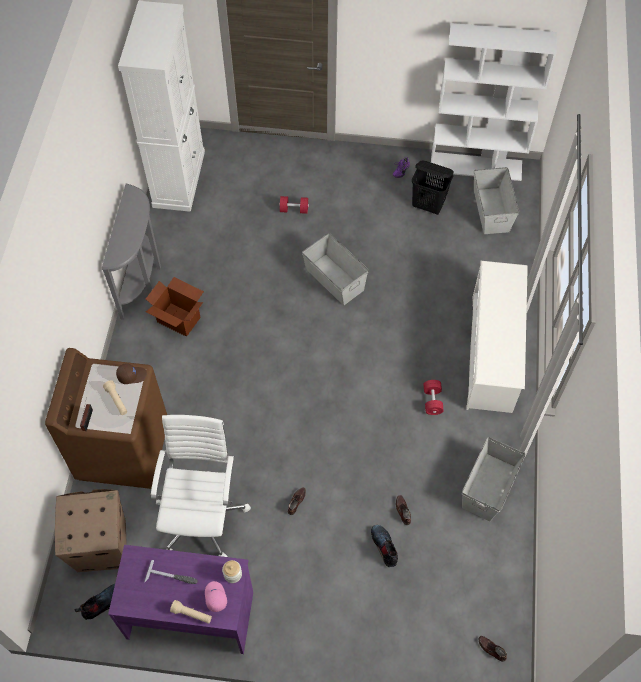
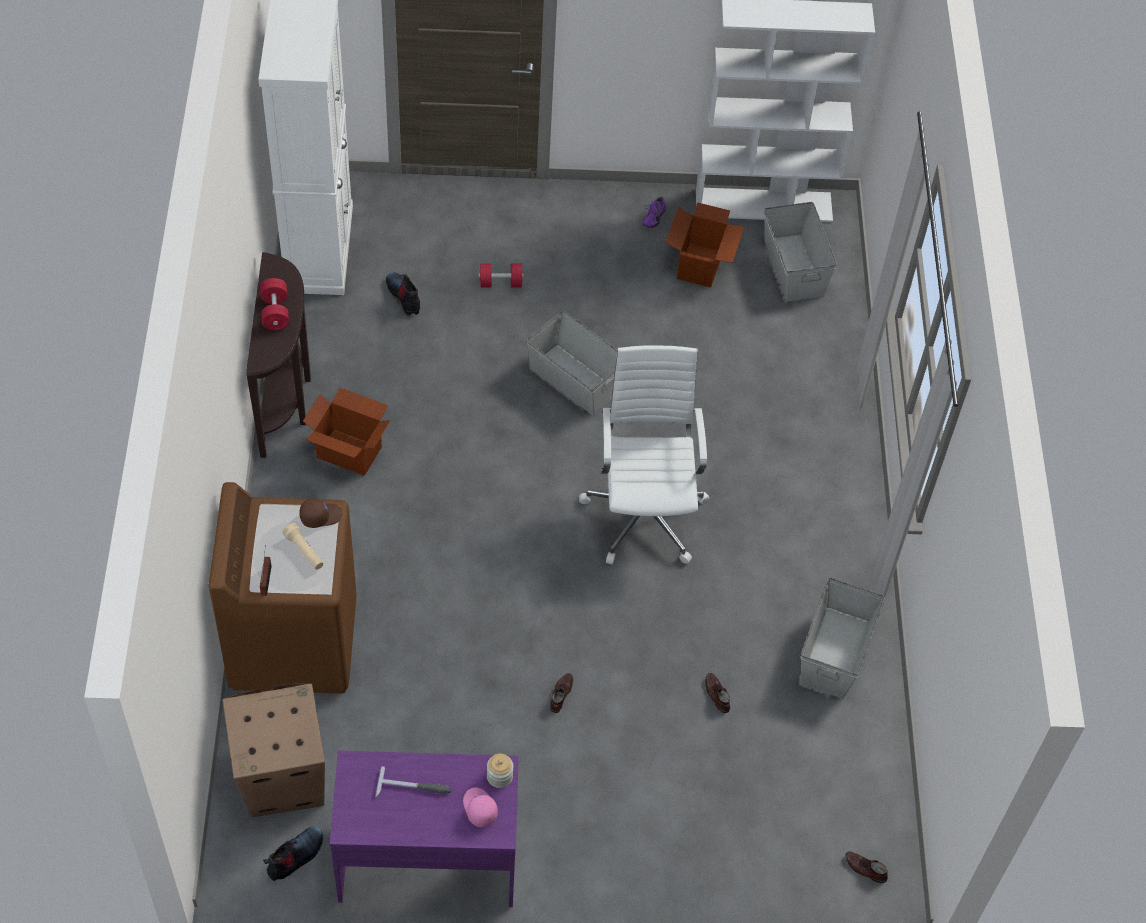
camera: 10 degrees left, 5 degrees down
(143, 280) = (287, 399): grey console table -> brown console table
(192, 614) = (449, 833): beige flashlight -> none
(202, 515) = (425, 724): white office chair -> white office chair (645, 512)
(385, 547) = (697, 746): boot -> boot (404, 297)
(428, 205) = (700, 265): black laundry basket -> cardboard box
(432, 401) = (740, 541): red dumbbell -> red dumbbell (275, 312)
(492, 354) = (818, 469): white shoe rack -> none

